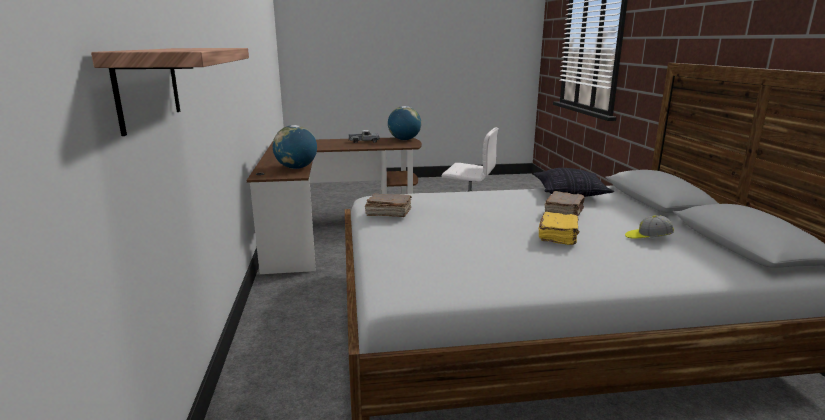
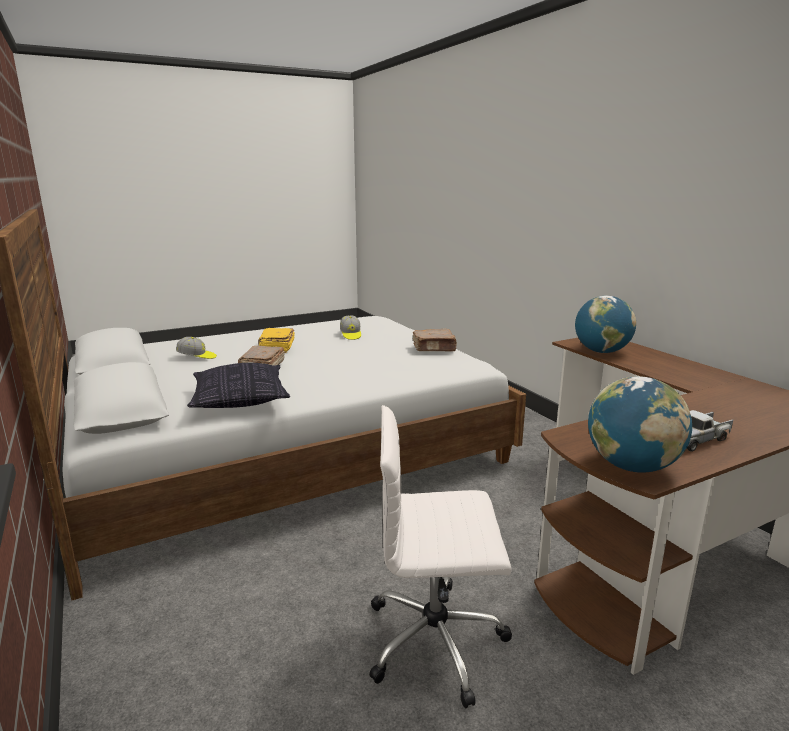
camera: 160 degrees right, 0 degrees up
(148, 86) = (475, 201): shelf -> none
(462, 248) = (351, 335): none -> cap

